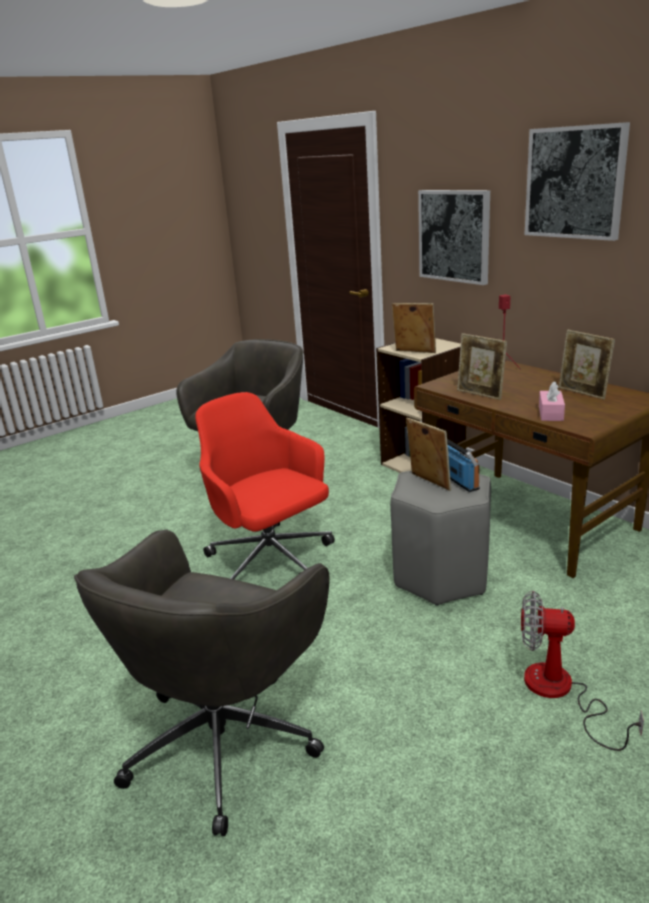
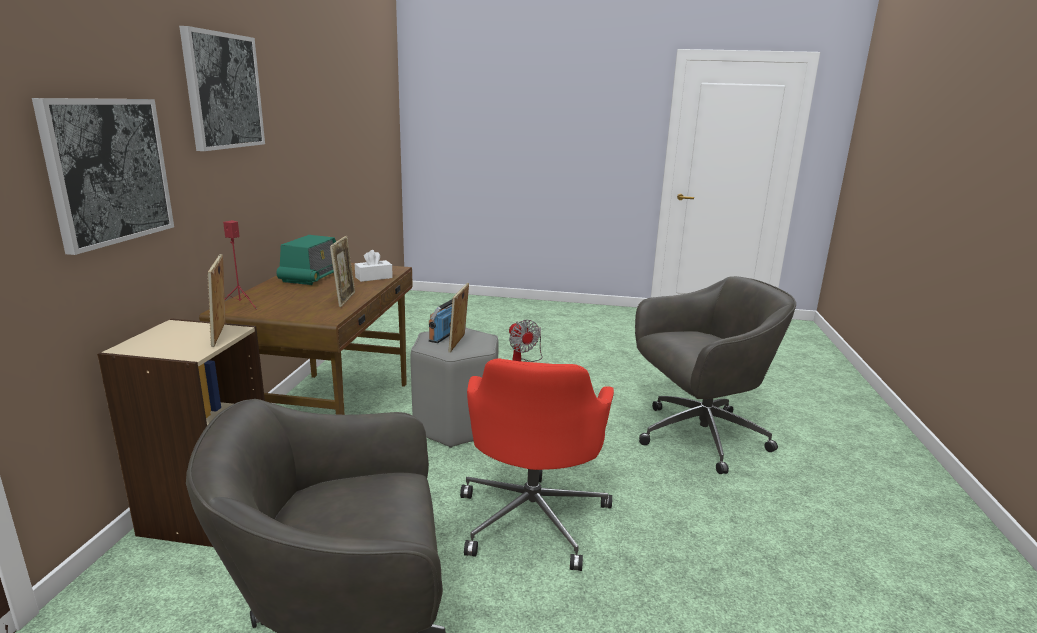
camera: 135 degrees left, 5 degrees down
(550, 413) = (374, 277): pink tissue box -> white tissue box
(583, 393) = (315, 275): picture frame -> radio

